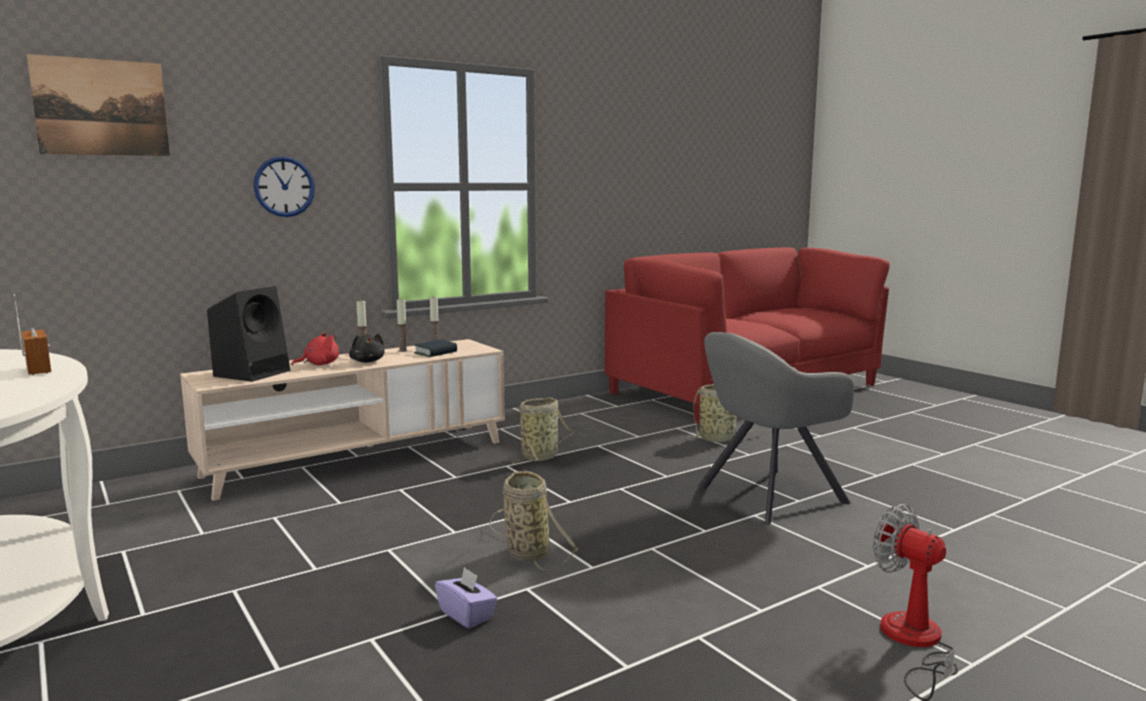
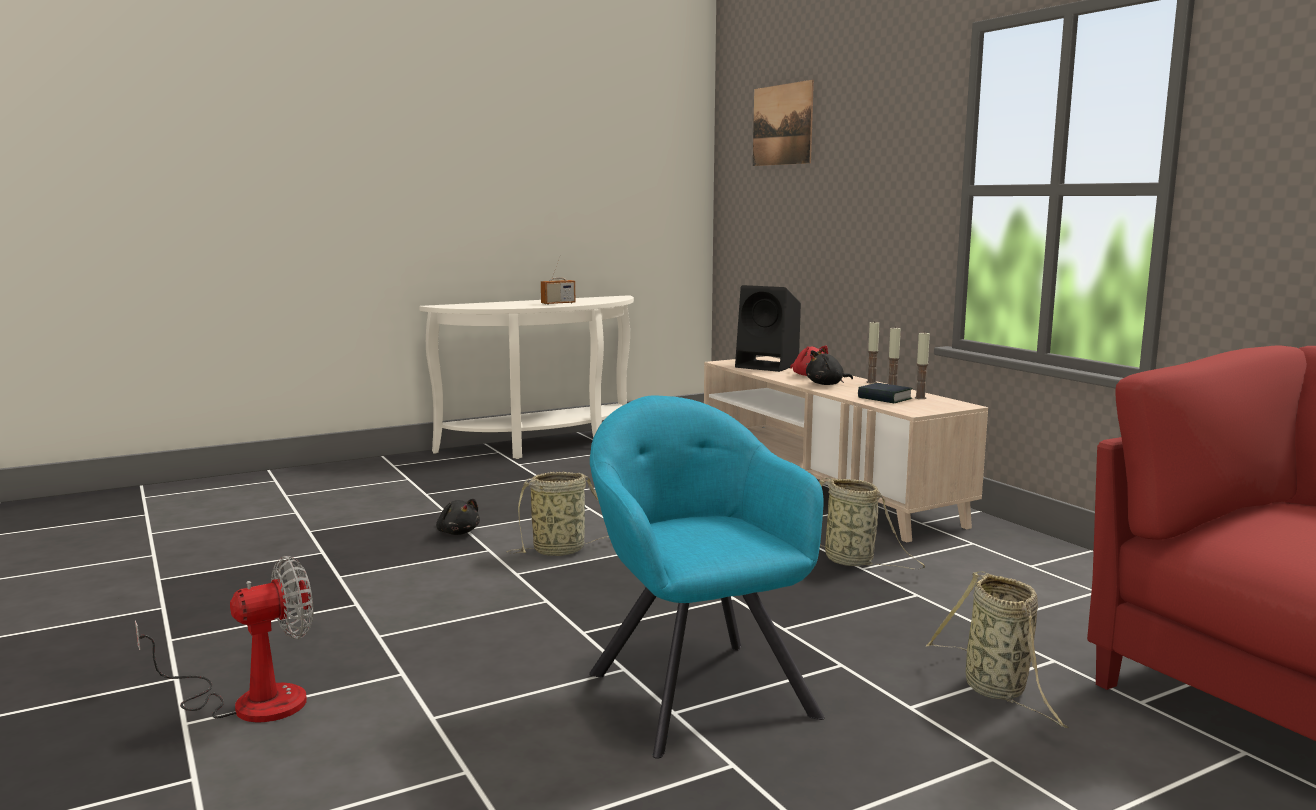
camera: 95 degrees right, 0 degrees up
(284, 186) = (877, 191): wall clock -> none
(466, 615) = (457, 532): purple tissue box -> black plush toy
(767, 496) = (696, 690): grey armchair -> turquoise armchair

